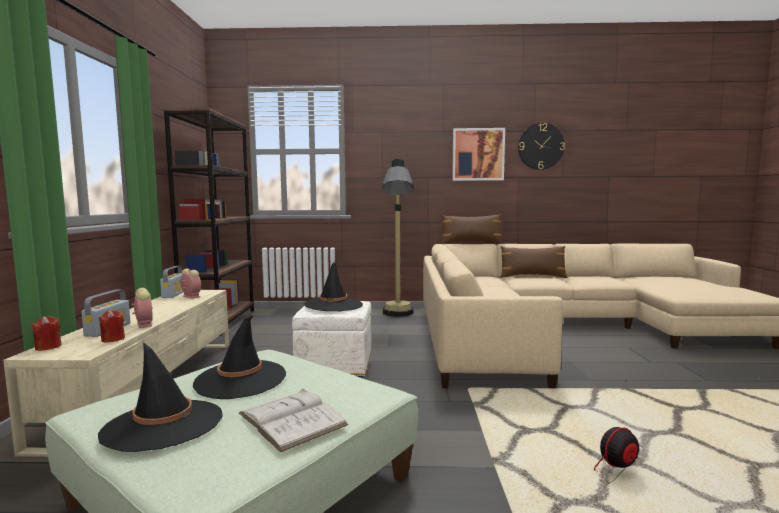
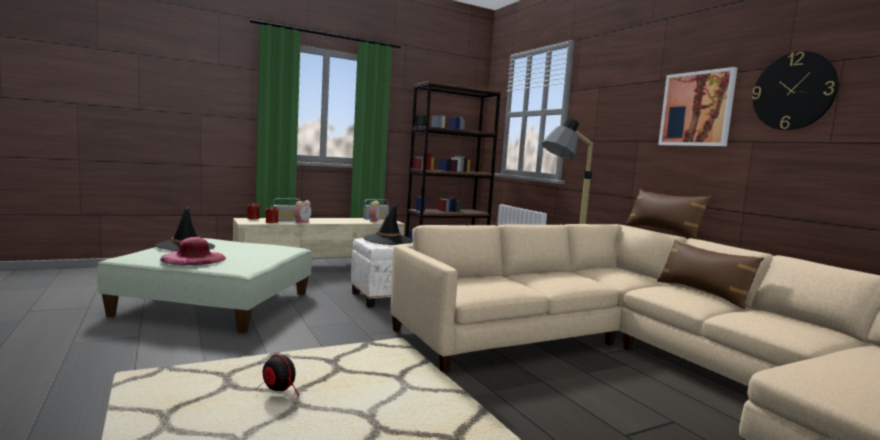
camera: 60 degrees right, 0 degrees up
(240, 379) = (247, 249): black hat -> none
(292, 419) = (193, 258): white book -> pink hat

